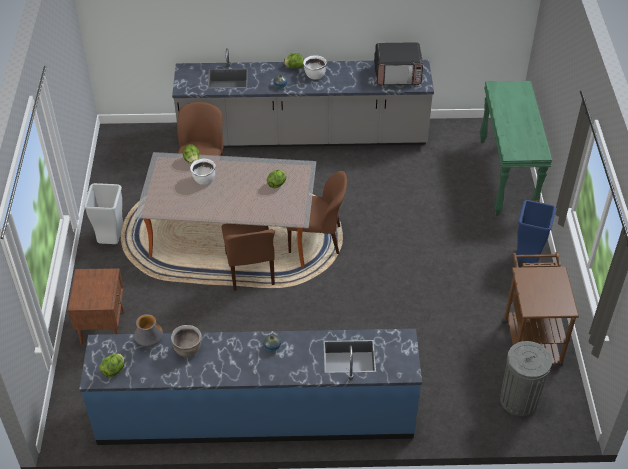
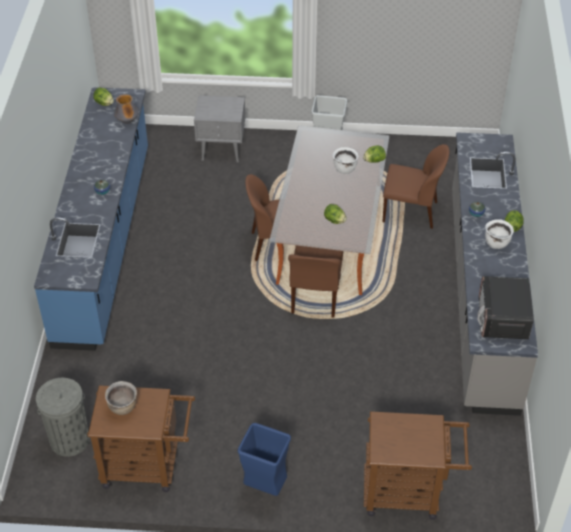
camera: 95 degrees right, 0 degrees up
(103, 327) = (222, 150): brown nightstand -> grey nightstand
(187, 349) = (114, 142): brown cooking pot -> brown cooking pot (123, 407)
(507, 177) = (409, 492): green console table -> brown cart

